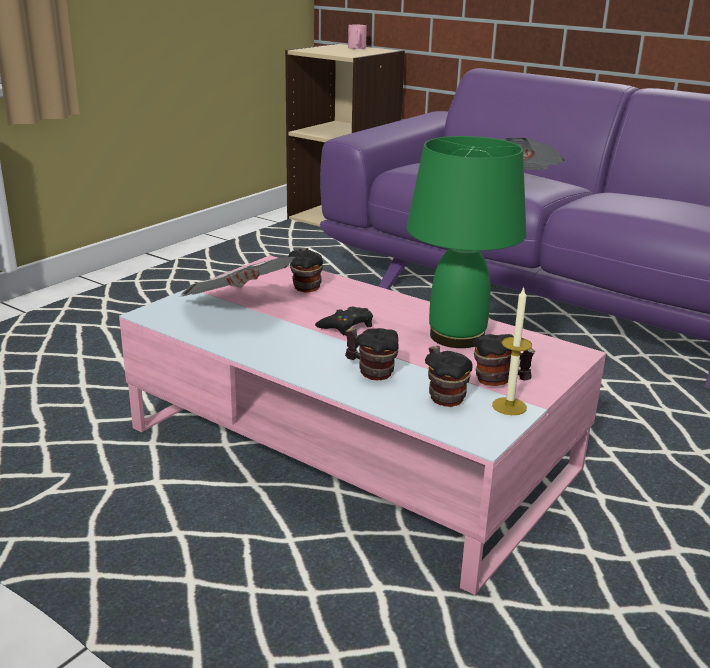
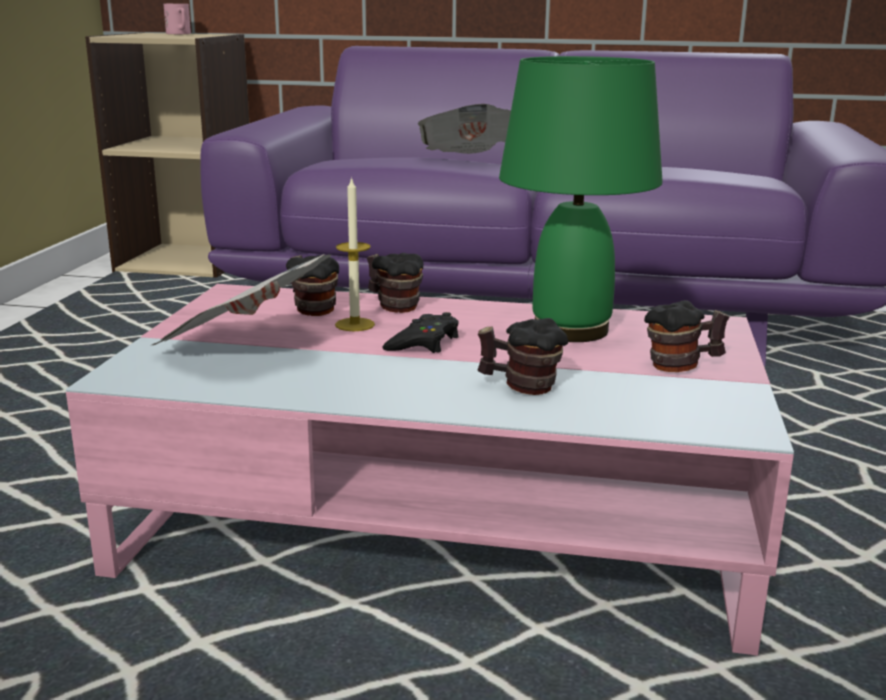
camera: 25 degrees left, 5 degrees down
(444, 396) = (642, 394): mug -> mug (394, 306)
(509, 406) = (729, 389): candle -> candle (355, 324)

